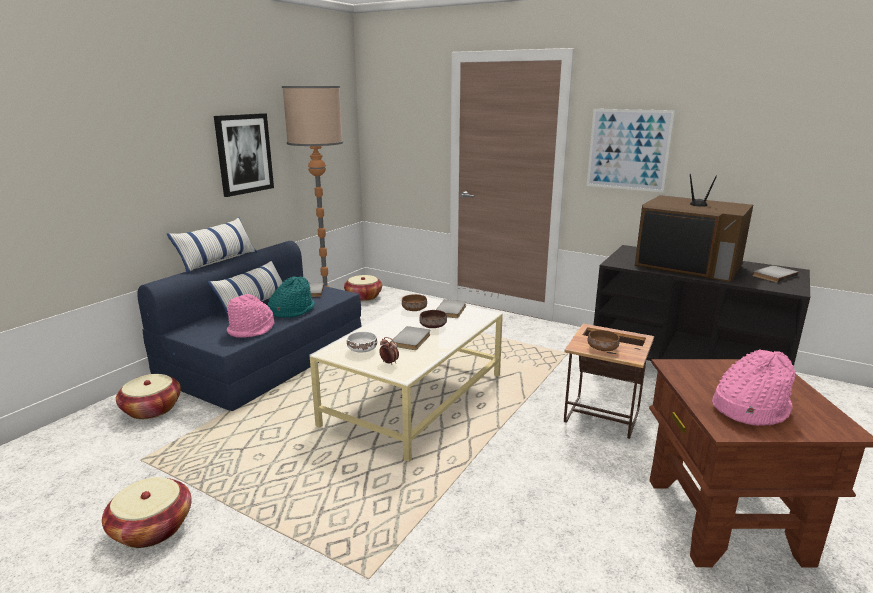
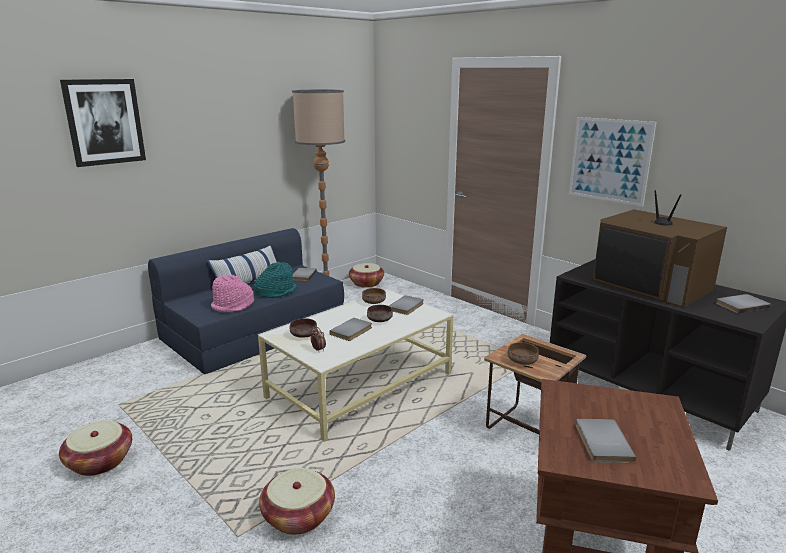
camera: 15 degrees right, 0 degrees up
(152, 409) = (146, 364): basket -> basket (298, 516)
(217, 261) = (221, 243): pillow -> none
(244, 154) = (254, 150): picture -> picture (104, 122)
(363, 349) = (304, 335): white bowl -> brown bowl
(749, 408) = (601, 443): pink hat -> grey book

